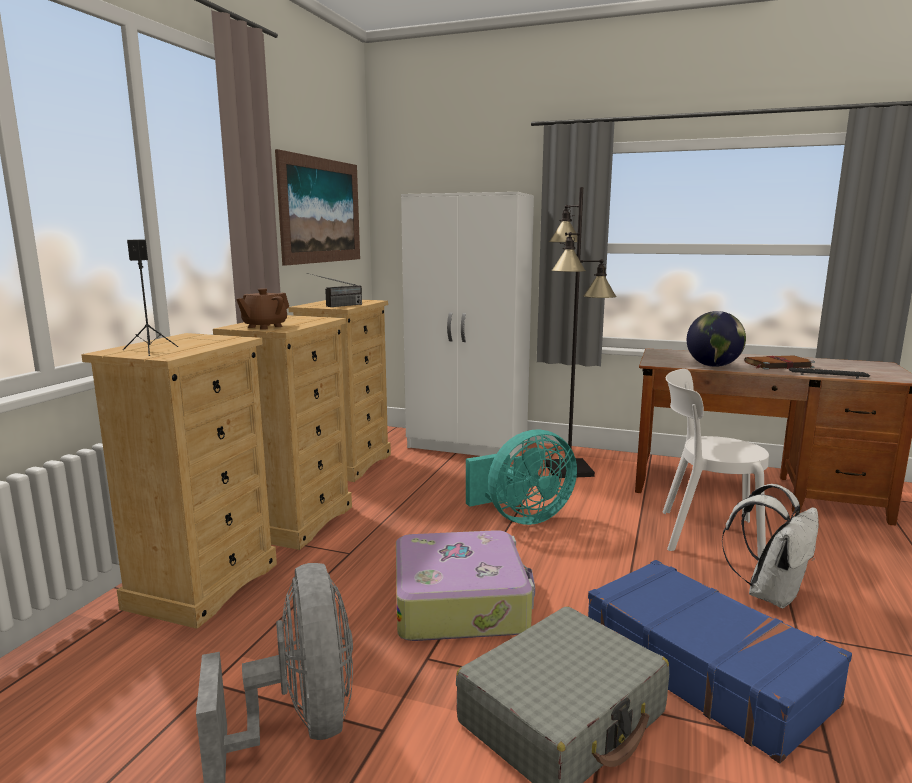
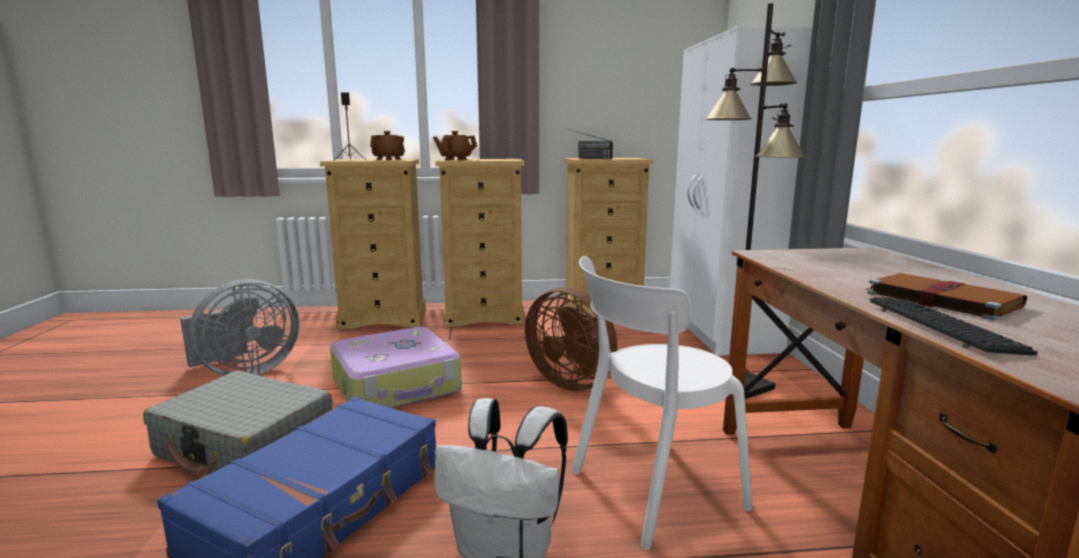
camera: 65 degrees right, 0 degrees up
(184, 340) = (389, 159): none -> brown teapot
(321, 211) = (627, 75): picture -> none
(522, 517) = (573, 382): turquoise fan -> brown fan
(703, 533) = (650, 491): white chair -> white chair turned 105 degrees counterclockwise
(713, 366) = (813, 271): globe -> none

